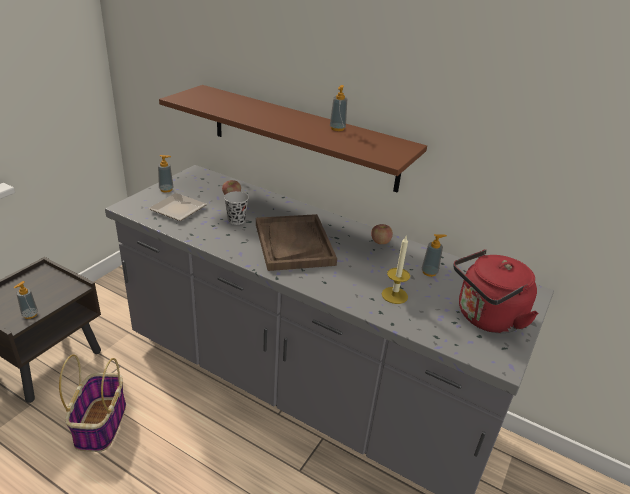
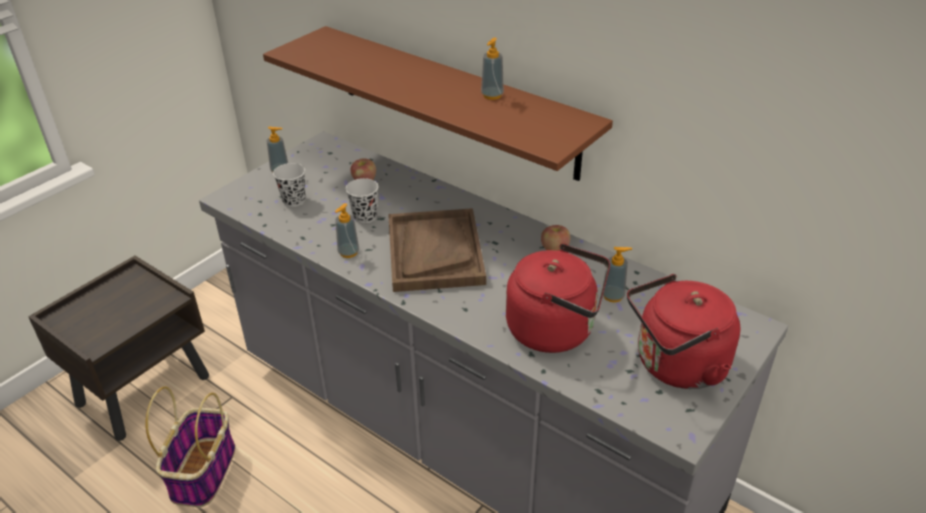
camera: 10 degrees right, 5 degrees up
(30, 315) = (113, 334): soap dispenser -> soap dispenser (348, 252)
(180, 209) = (294, 200): plate -> black cup
(394, 295) = (556, 330): candle -> red kettle

